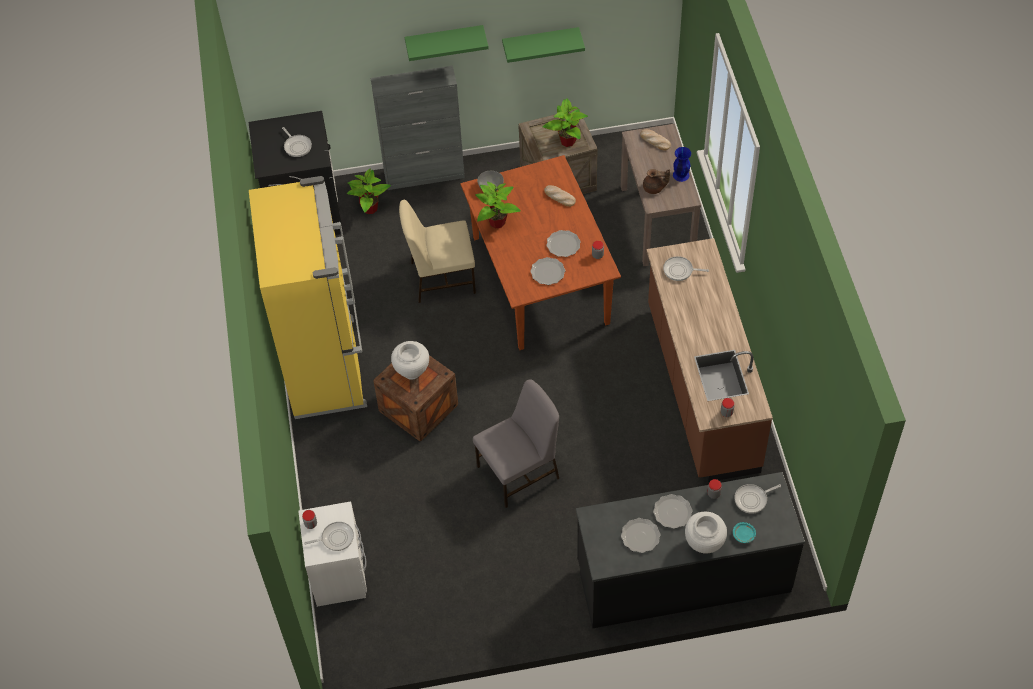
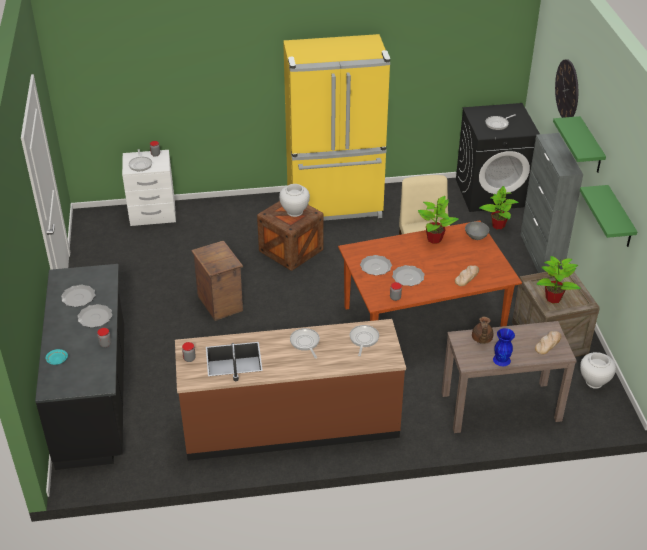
camera: 90 degrees right, 15 degrees down
(357, 39) = (567, 90): none -> wall clock
(519, 472) = (220, 303): grey chair -> crate
(704, 544) = (57, 334): white vase -> white vase (594, 382)
(752, 499) = (91, 369): frying pan -> frying pan (305, 343)

